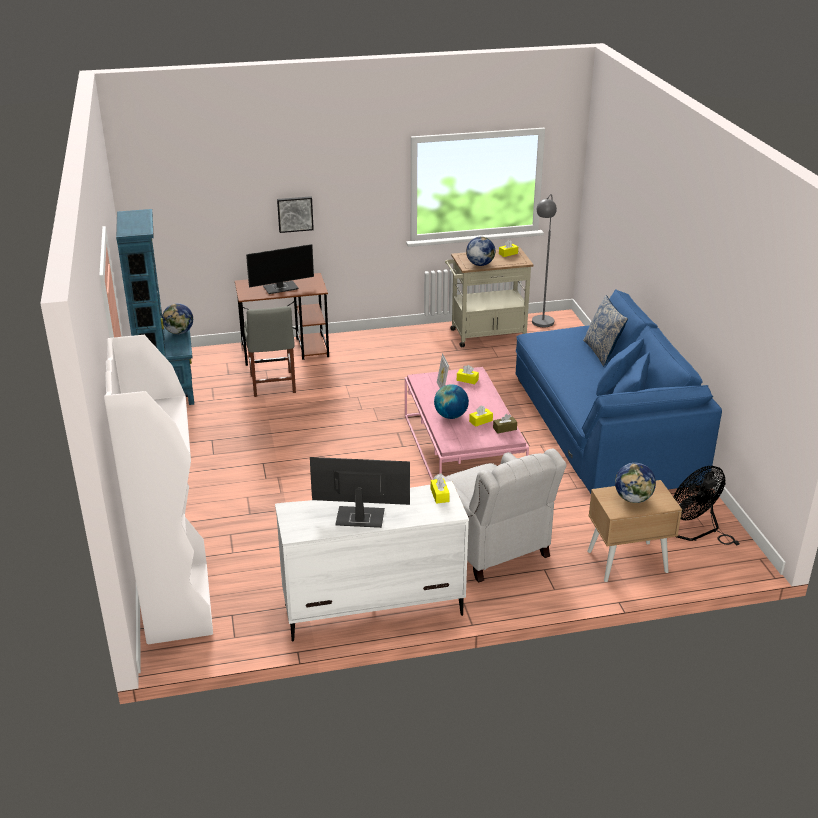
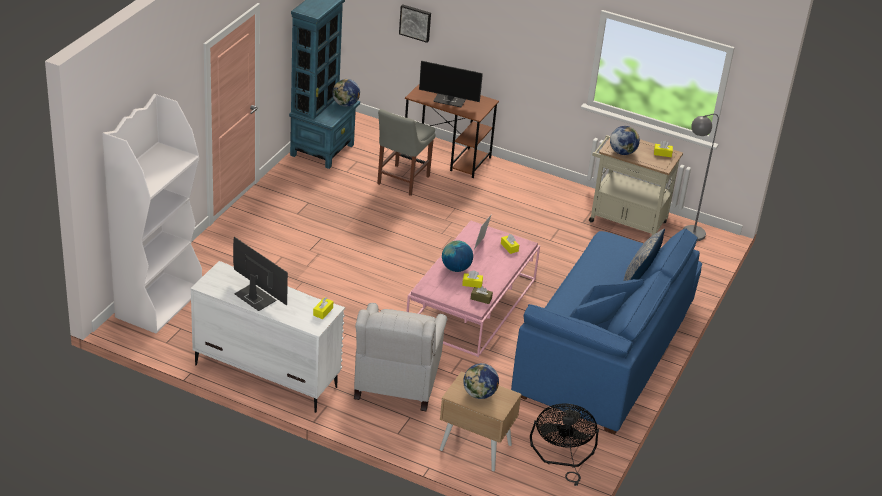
camera: 35 degrees right, 5 degrees up
(295, 214) = (487, 40): picture -> picture (415, 22)

